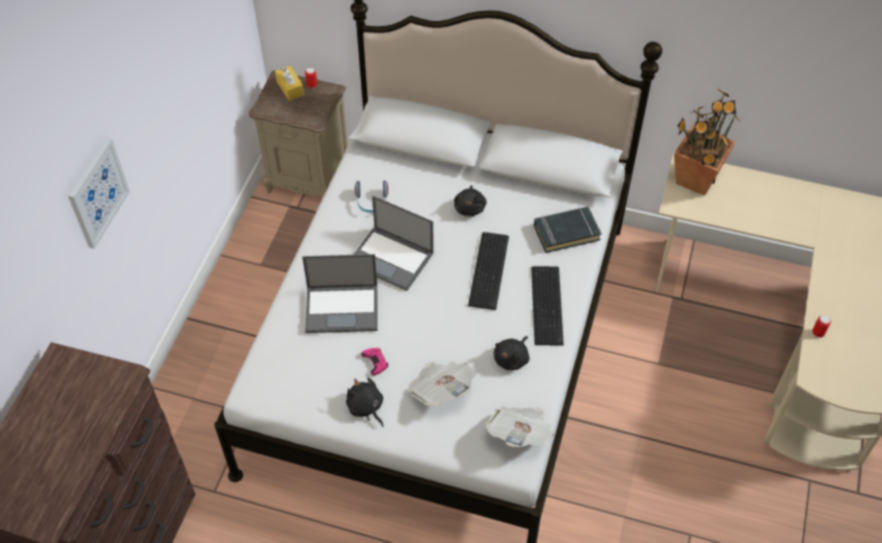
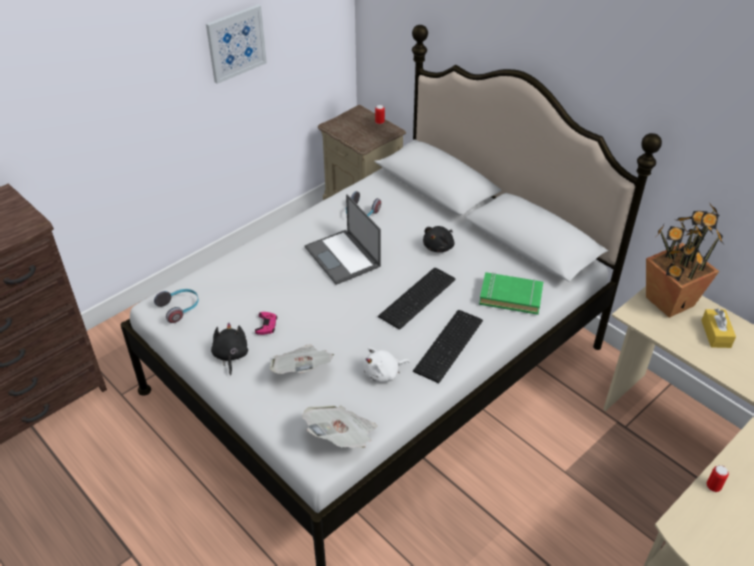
camera: 30 degrees right, 10 degrees down
(97, 192) = (108, 90): picture -> picture (236, 43)
(279, 384) = (180, 308): none -> headphones
(290, 88) = (362, 119): yellow tissue box -> yellow tissue box (716, 334)
(343, 308) = (274, 276): laptop -> none
(512, 359) = (383, 373): black plush toy -> white plush toy
(566, 232) = (510, 296): black book -> green book

